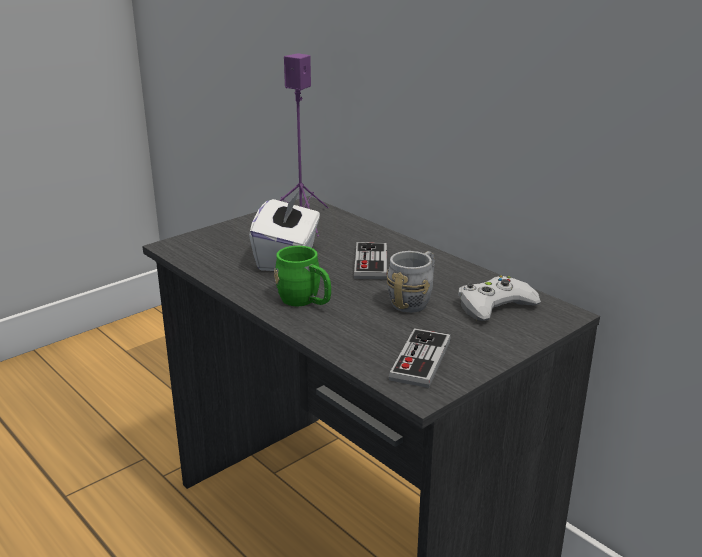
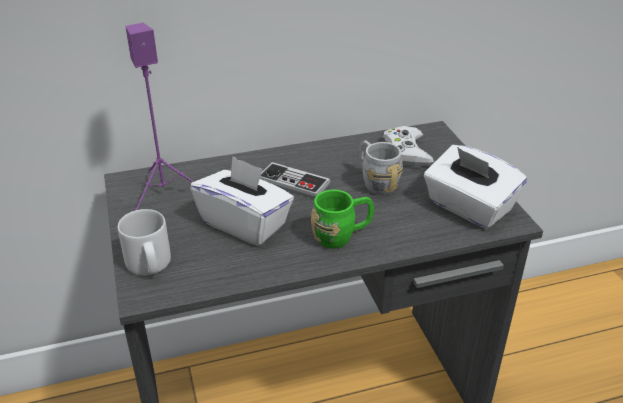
camera: 65 degrees left, 10 degrees up
(206, 239) = (149, 265): none -> grey mug
(420, 360) = (468, 207): game controller -> white tissue box

